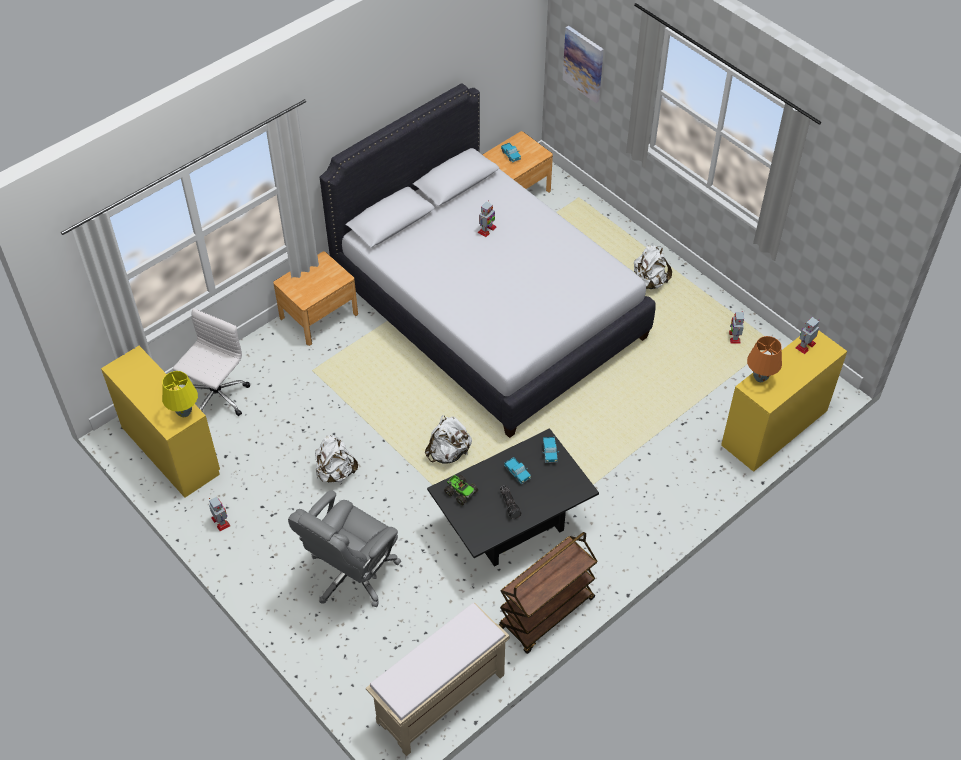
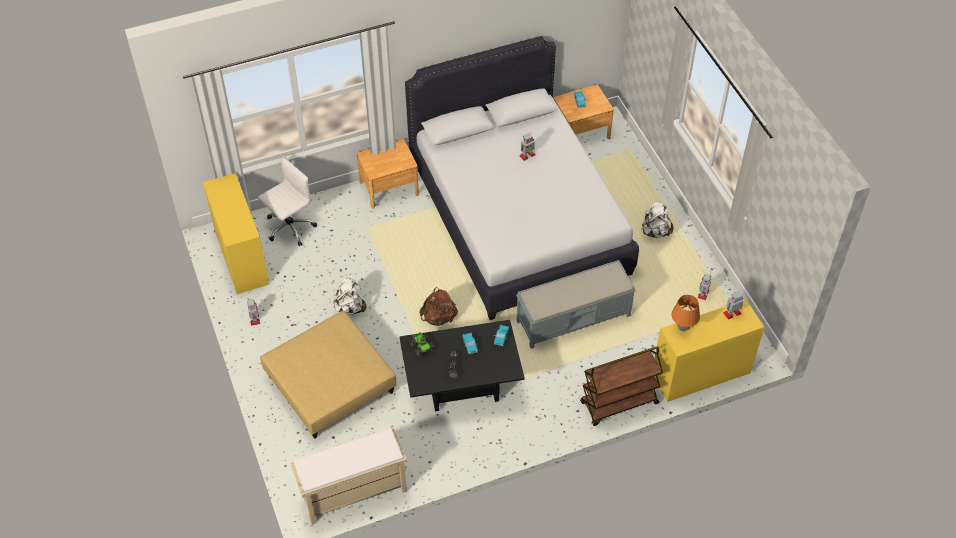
camera: 20 degrees right, 0 degrees up
(184, 413) = (245, 230): yellow table lamp -> none
(352, 574) = (330, 384): grey office chair -> beige ottoman
(448, 453) = (439, 318): white backpack -> brown backpack
(547, 614) = (458, 458): brown cart -> brown cart (618, 404)
(583, 63) = (646, 43): picture -> none
(605, 407) = (574, 318): none -> grey bench

